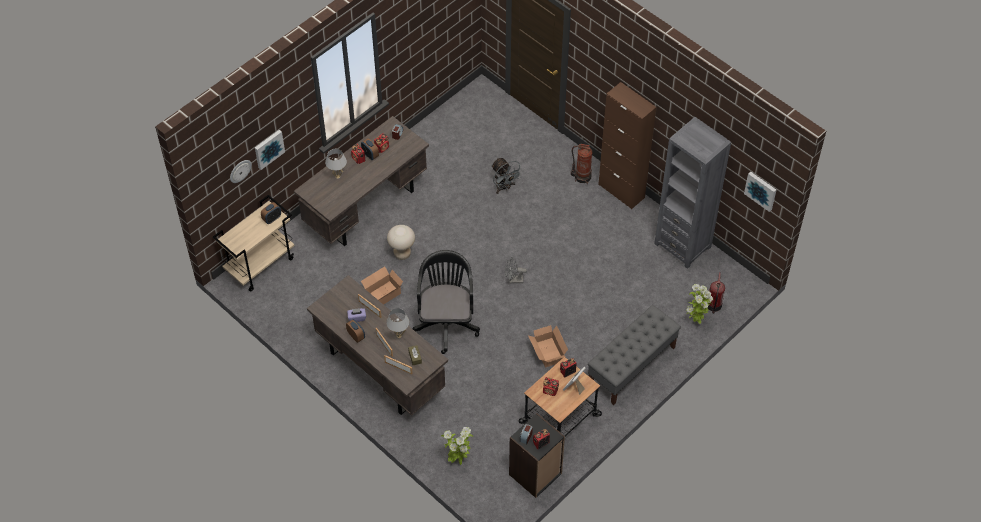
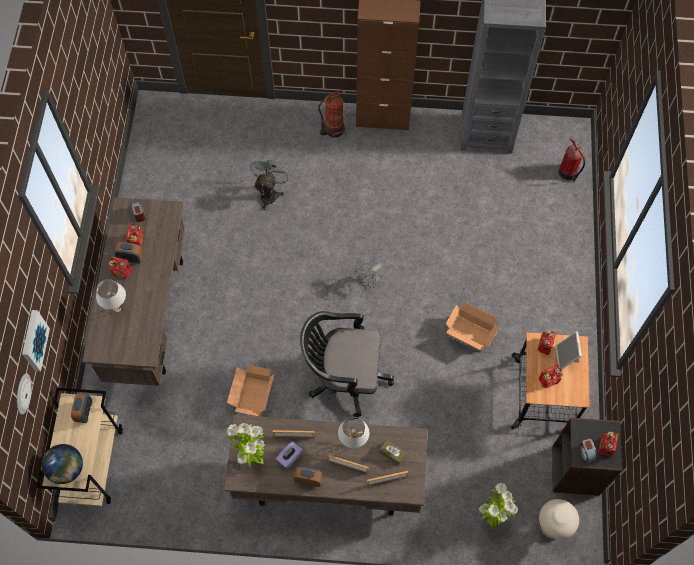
camera: 40 degrees left, 10 degrees up
(237, 240) = (67, 469): none -> globe
(402, 254) = (233, 337): beige stool -> beige stool (551, 527)
(446, 321) = (344, 377): black office chair -> black office chair turned 45 degrees counterclockwise
(504, 187) = (270, 192): grey fan -> grey fan turned 90 degrees counterclockwise
(631, 366) = (555, 288): grey bench -> none
(695, 320) = (566, 199): potted plant -> potted plant (252, 457)
(761, 190) = (588, 22): picture -> none

